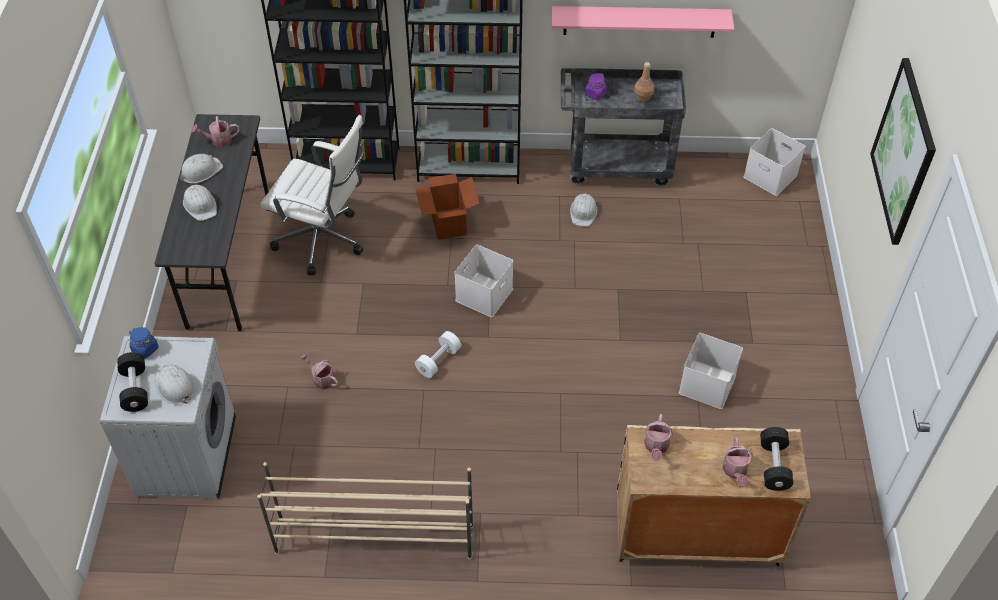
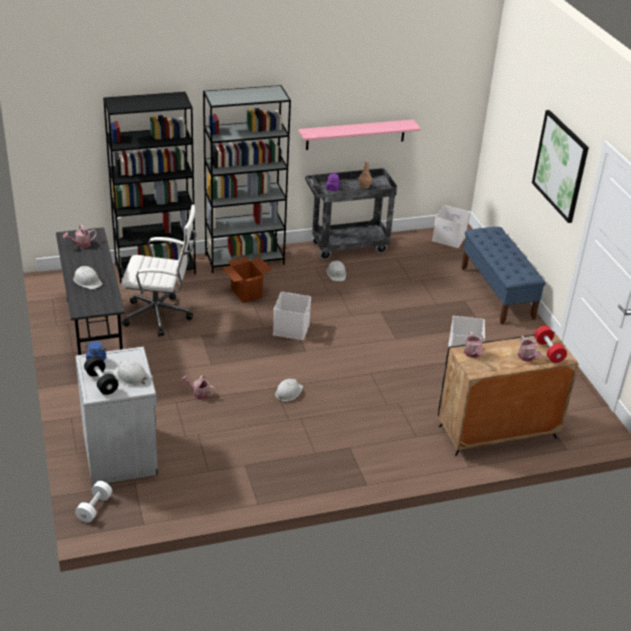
camera: 20 degrees left, 15 degrees down
(201, 171) = (77, 263): white hard hat -> white hard hat (288, 392)
(374, 539) = (282, 476): beige shoe rack -> none
(438, 361) = (278, 369): white dumbbell -> white dumbbell (94, 508)
(695, 535) = (497, 432): beige cabinet -> black cabinet
(774, 466) = (548, 351): black dumbbell -> red dumbbell
(800, 288) = (497, 293): none -> blue bench

